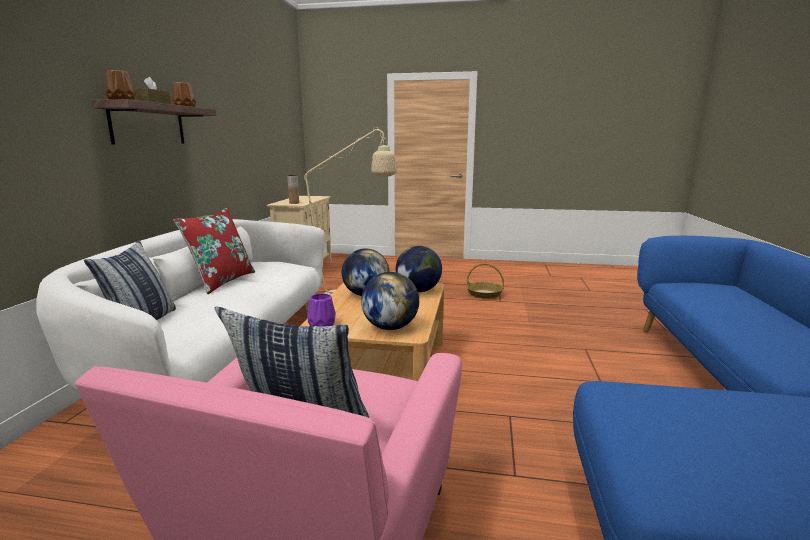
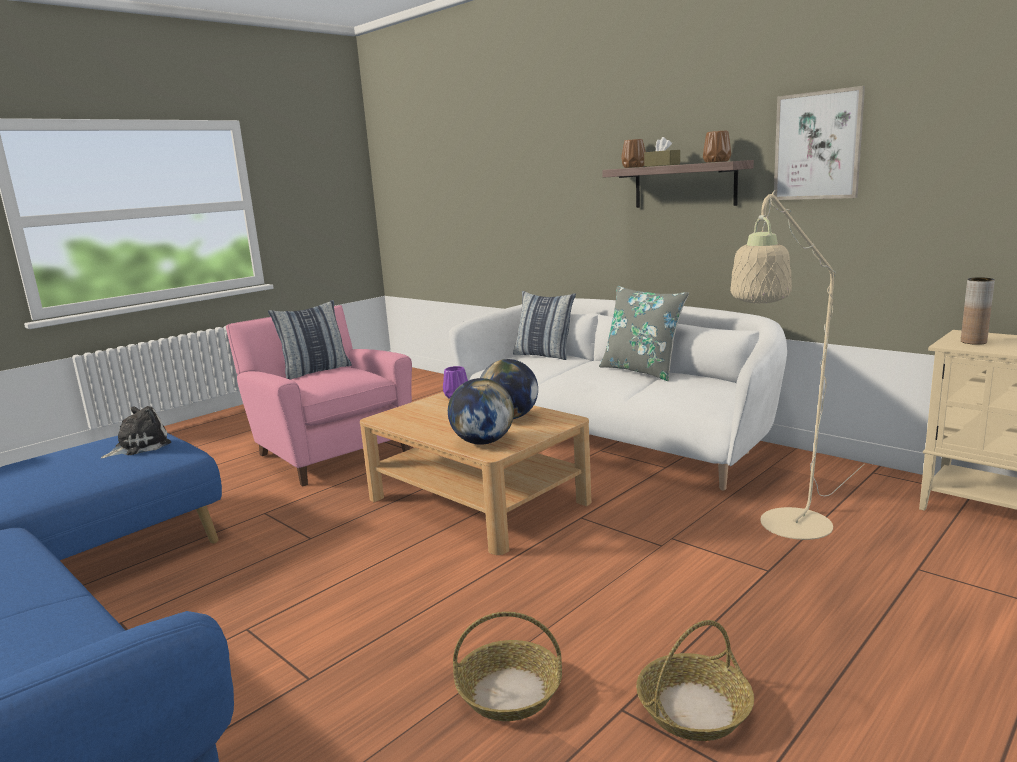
camera: 125 degrees right, 0 degrees up
(212, 106) = (817, 146): none -> picture
(221, 281) = (642, 370): red pillow -> grey pillow
(390, 327) = (408, 414): globe -> none
(521, 315) = (510, 692): none -> basket
(665, 423) = (139, 446): none -> plush toy

